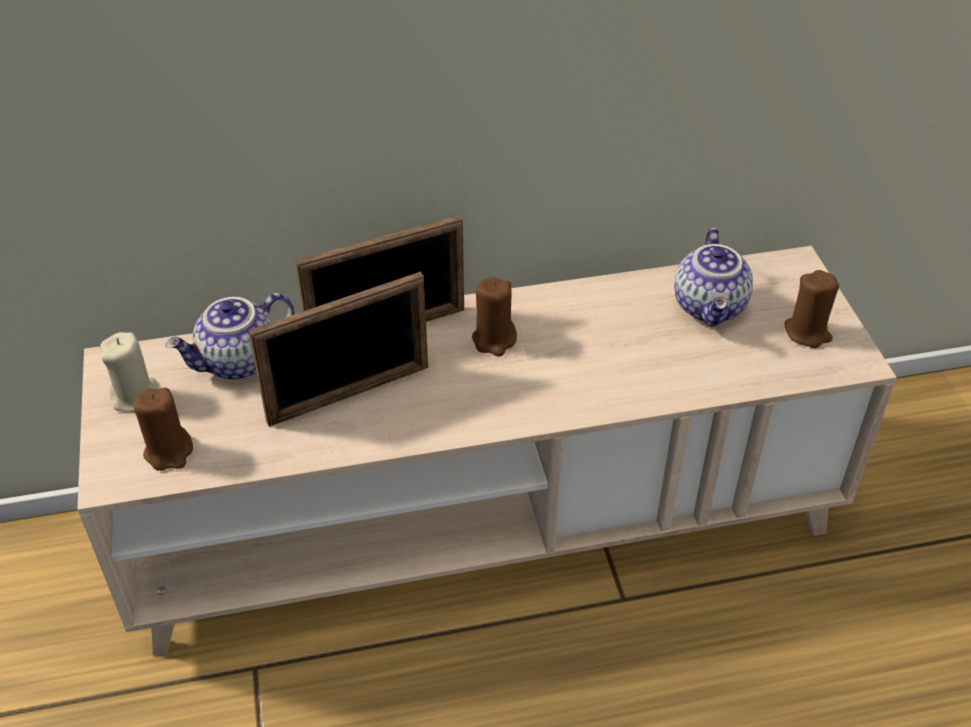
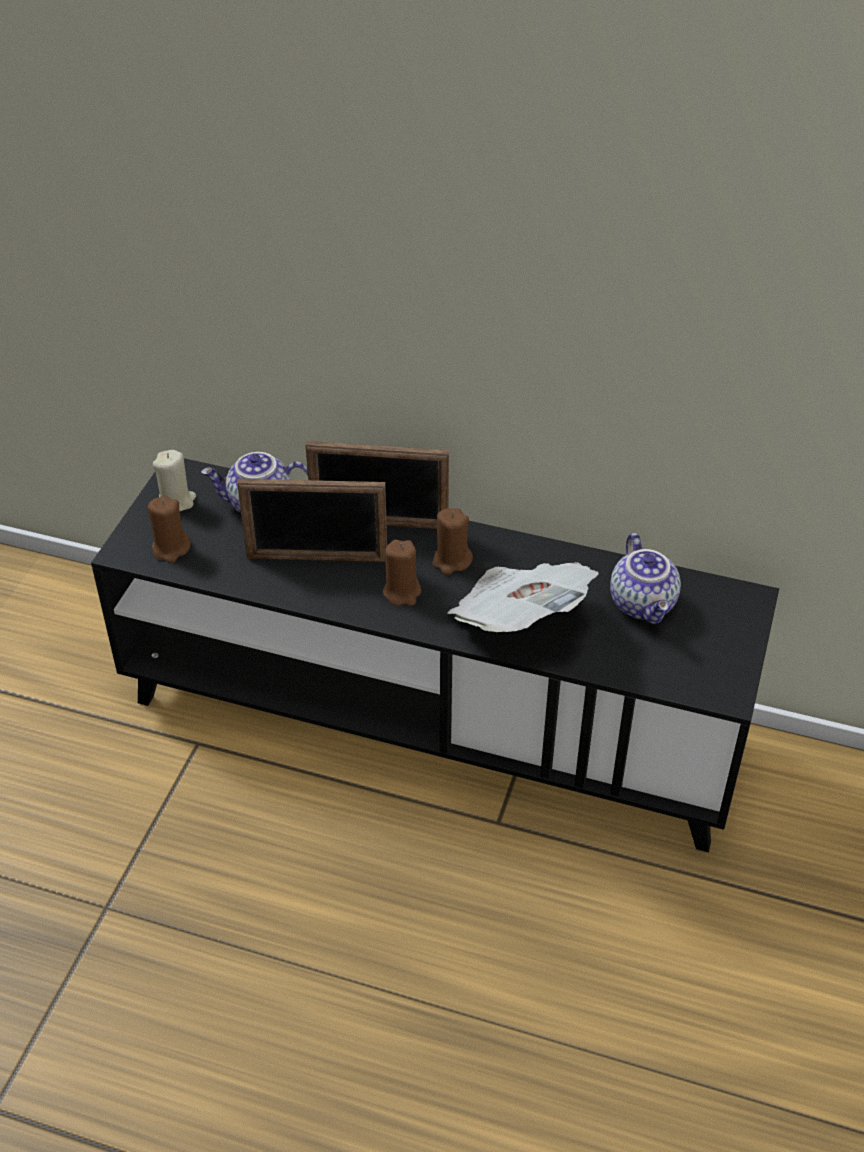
camera: 30 degrees right, 0 degrees up
(485, 525) = (432, 719): beige tv stand -> black tv stand
(609, 371) = (519, 619): none -> newspaper
(711, 307) = (644, 604): teapot -> teapot turned 45 degrees counterclockwise
(807, 332) = (707, 656): brown candle -> brown candle (402, 592)

